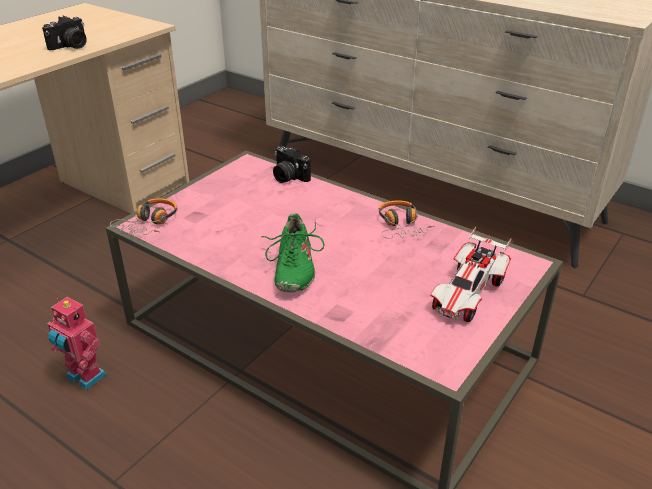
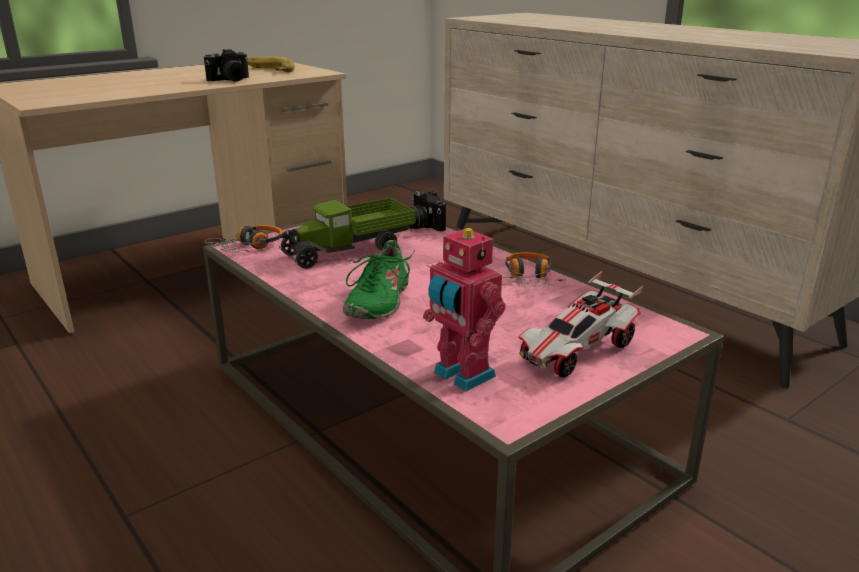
camera: 15 degrees right, 10 degrees down
(84, 378) = (150, 410): toy robot -> toy robot (461, 376)
(95, 26) = (268, 70): none -> banana
(241, 214) = (350, 250): none -> toy truck

